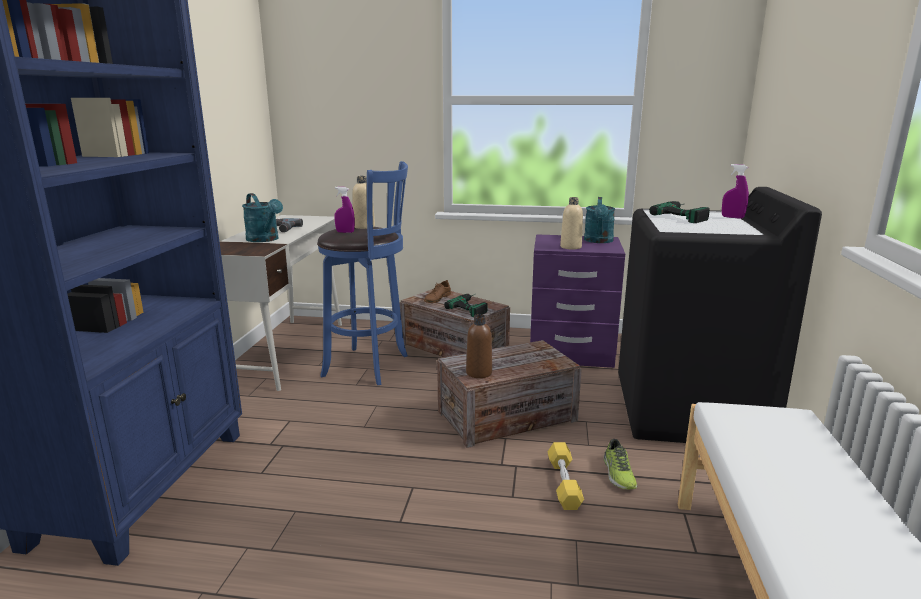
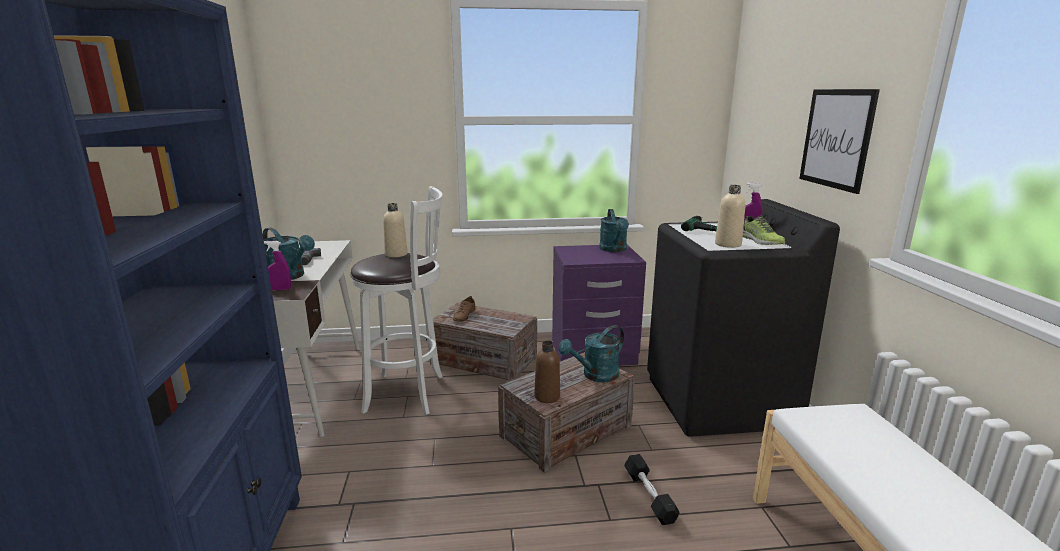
camera: 15 degrees left, 0 degrees up
(345, 232) = (381, 263): purple spray bottle -> purple spray bottle (280, 289)
(370, 366) = (409, 393): blue stool -> white stool
(473, 307) = (503, 321): power drill -> none
(539, 361) = (595, 376): none -> turquoise watering can
(564, 484) = (649, 496): yellow dumbbell -> black dumbbell
(570, 247) = (594, 258): beige bottle -> beige bottle (728, 244)
(618, 474) = (690, 476): shoe -> shoe (760, 240)
(833, 111) = (836, 138): none -> picture

